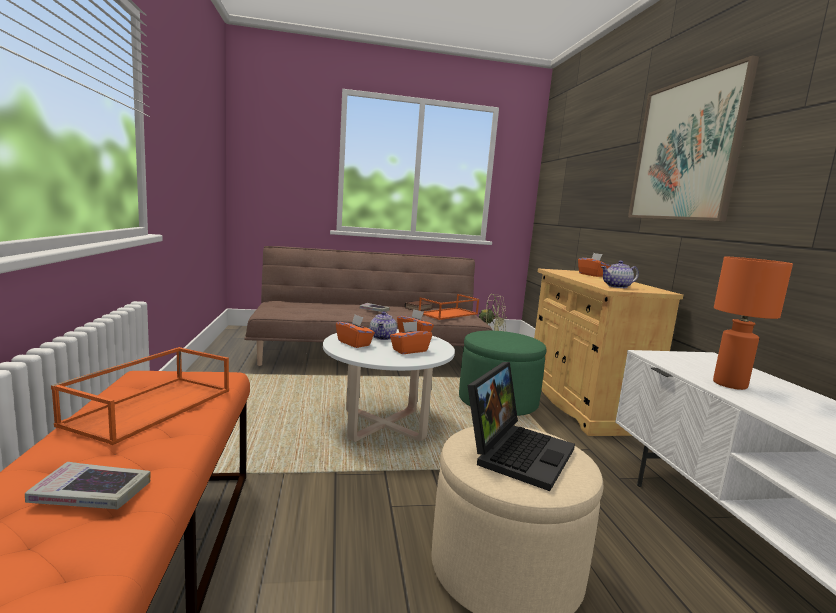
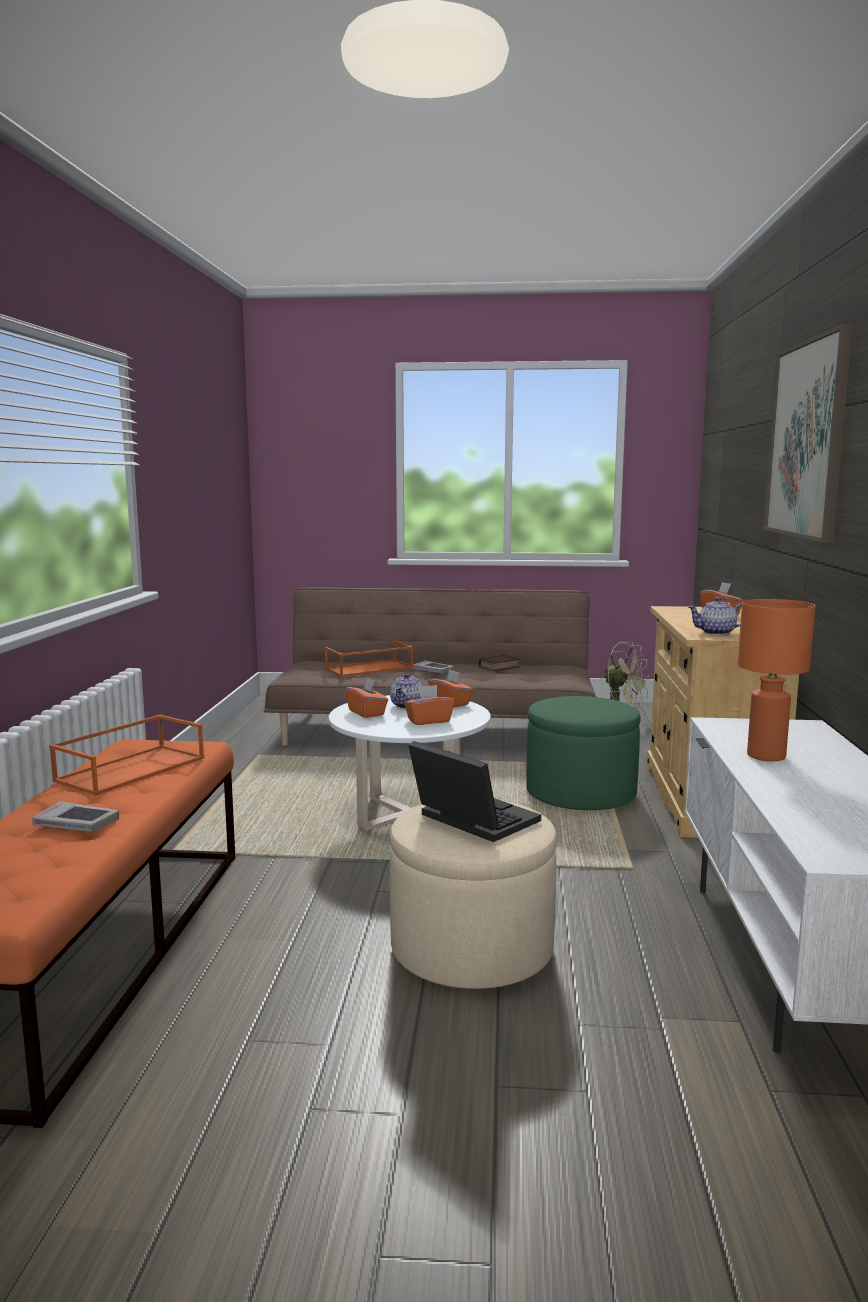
camera: 15 degrees right, 0 degrees up
(448, 314) = (537, 674): orange tray -> orange tray (368, 668)
(517, 452) = (470, 820): laptop -> laptop turned 90 degrees counterclockwise

